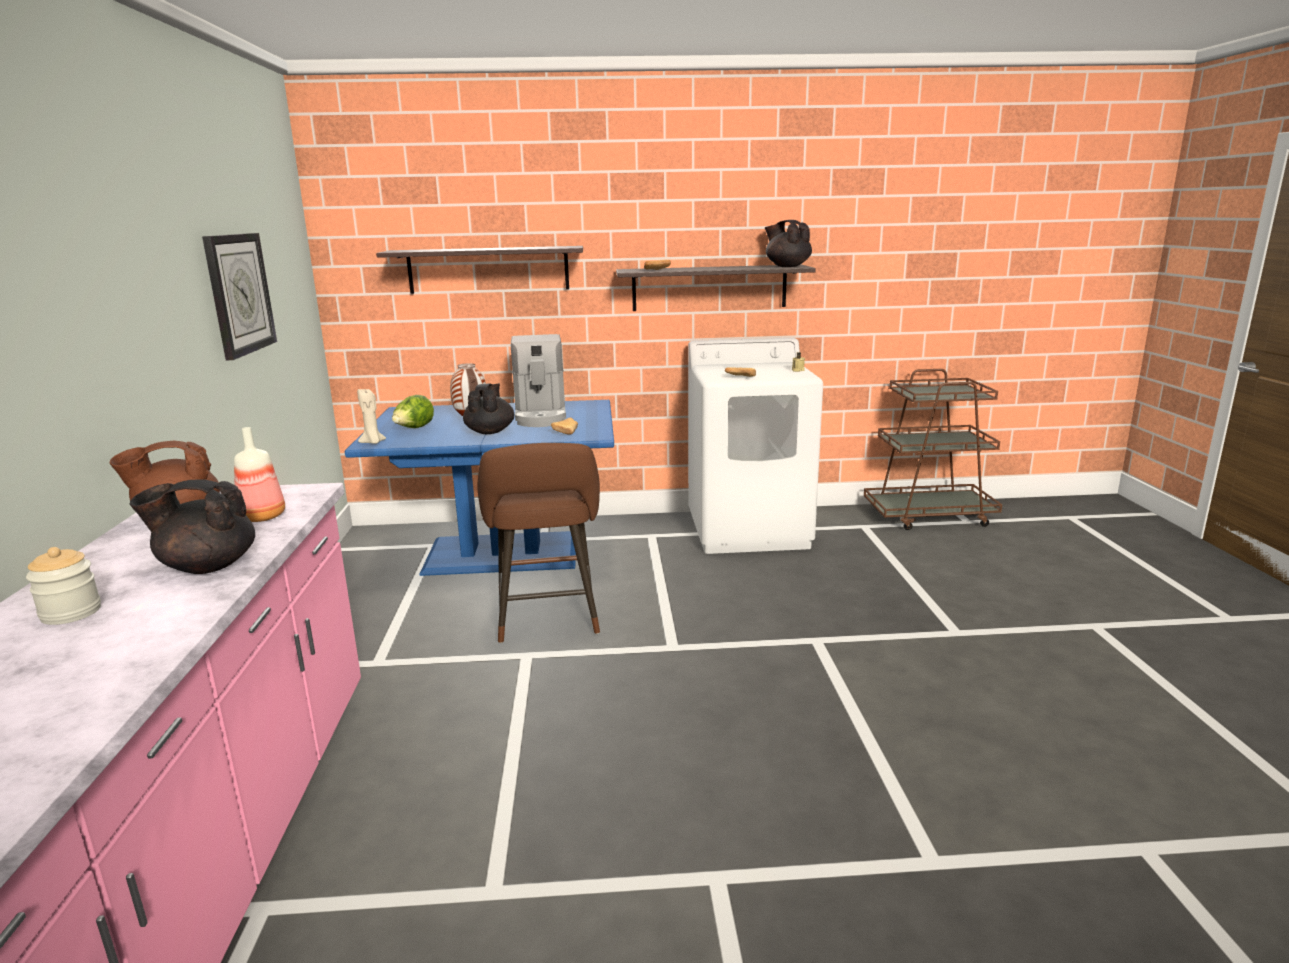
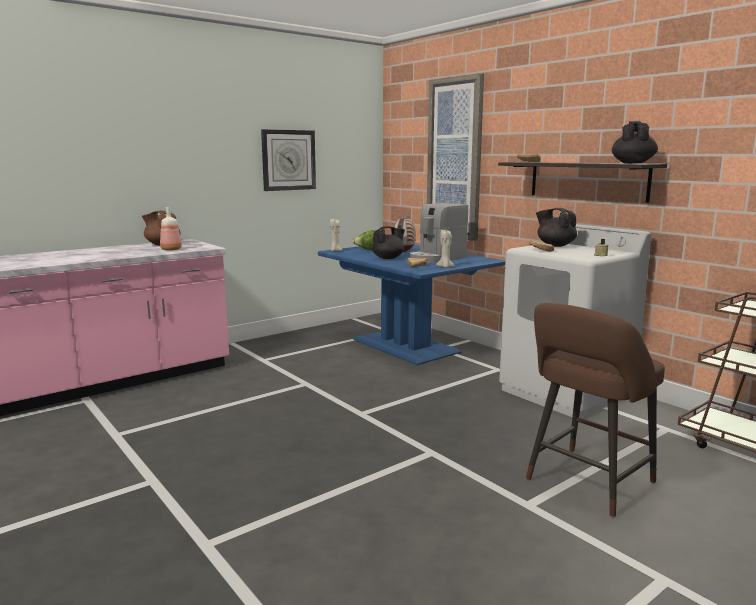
camera: 55 degrees right, 5 degrees down
(71, 613) = (66, 254): jar -> none
(207, 566) = (114, 255): black teapot -> black teapot (555, 245)
(488, 269) = (455, 159): shelf -> picture
(548, 620) = (348, 377): brown stool -> brown stool (586, 483)
(598, 424) = (445, 267): none -> beige candle

